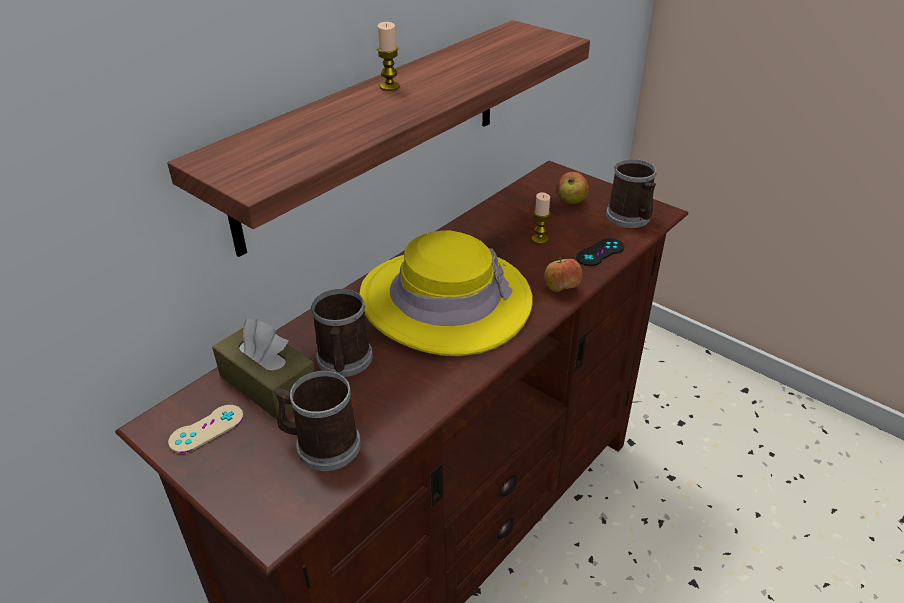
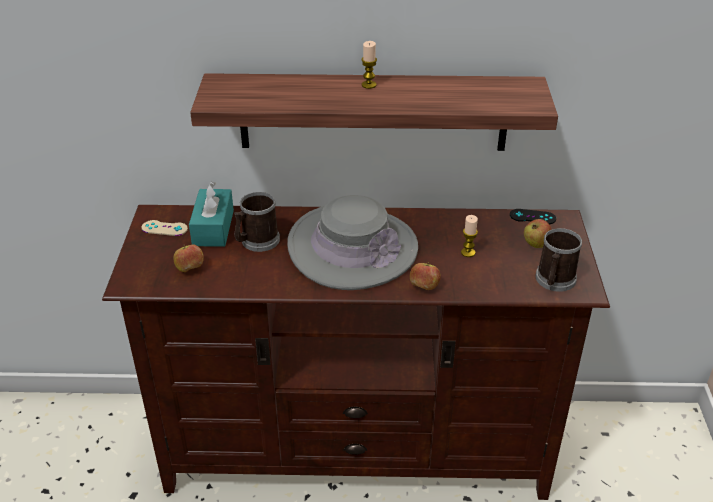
camera: 50 degrees right, 0 degrees up
(268, 384) = (213, 228): brown tissue box -> turquoise tissue box
(321, 445) = (190, 269): mug -> apple
(446, 301) = (352, 248): yellow hat -> grey hat
(600, 252) = (489, 285): black game controller -> black game controller (532, 217)

